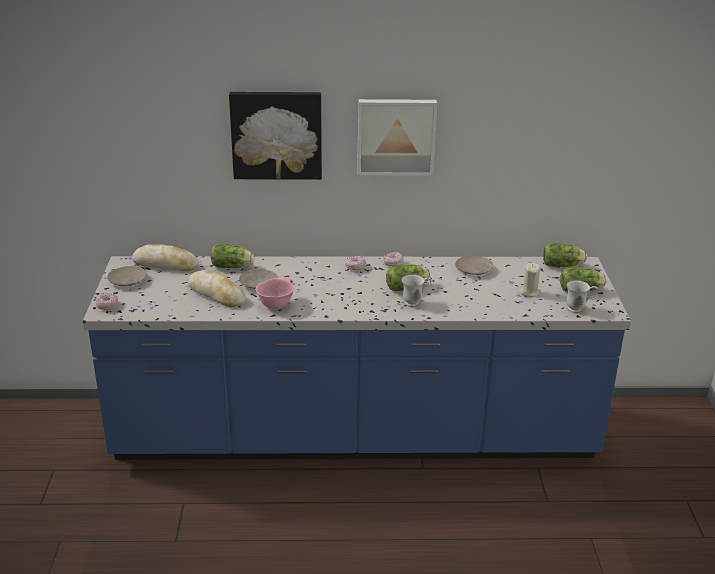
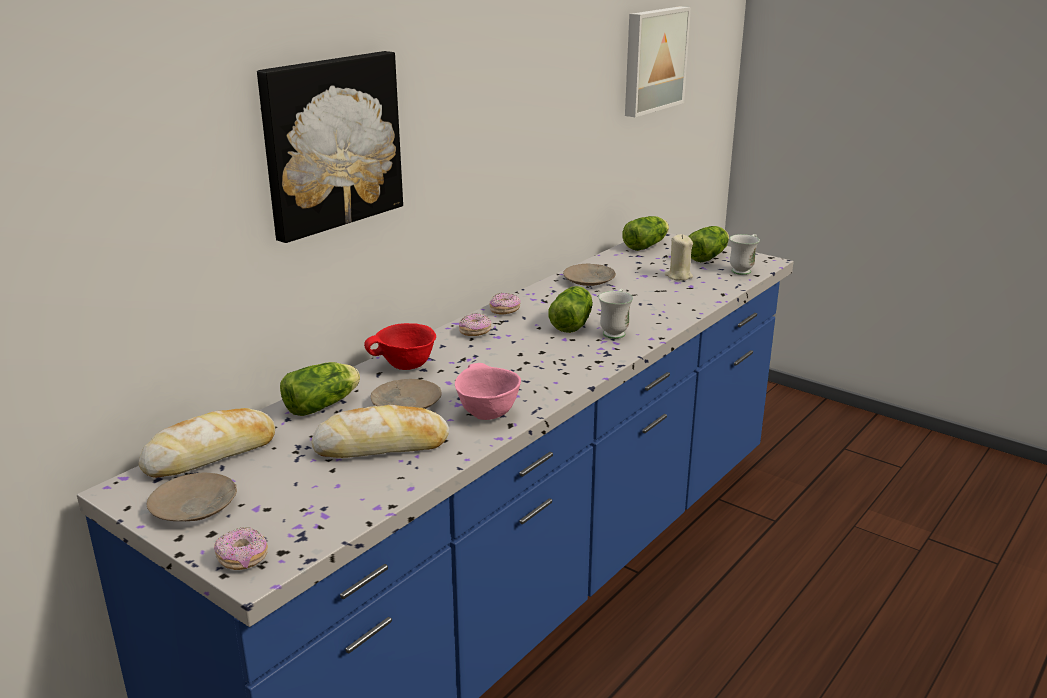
camera: 50 degrees left, 5 degrees down
(293, 267) = (405, 366): none -> red bowl
(396, 136) = (472, 111): picture -> picture (653, 60)

